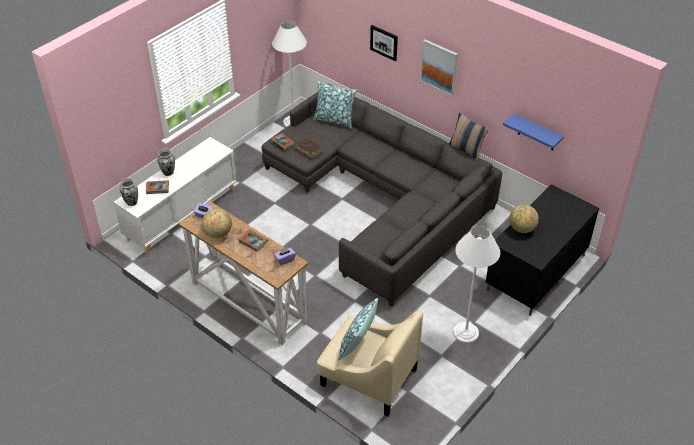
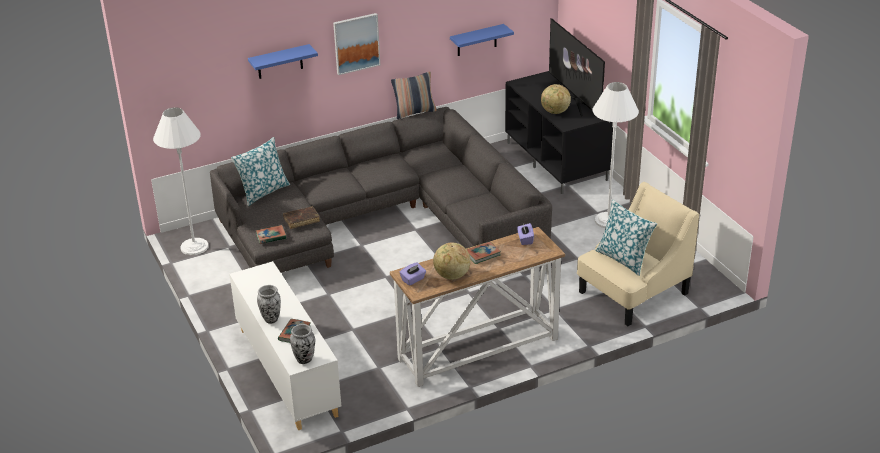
camera: 65 degrees left, 10 degrees down
(384, 42) = (280, 62): picture -> blue shelf
(552, 236) = (575, 100): none -> television

